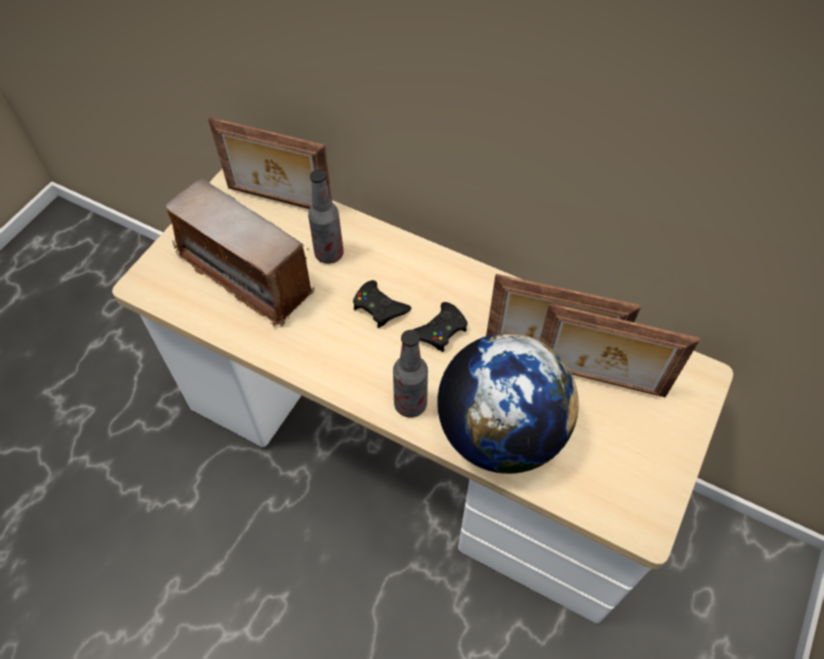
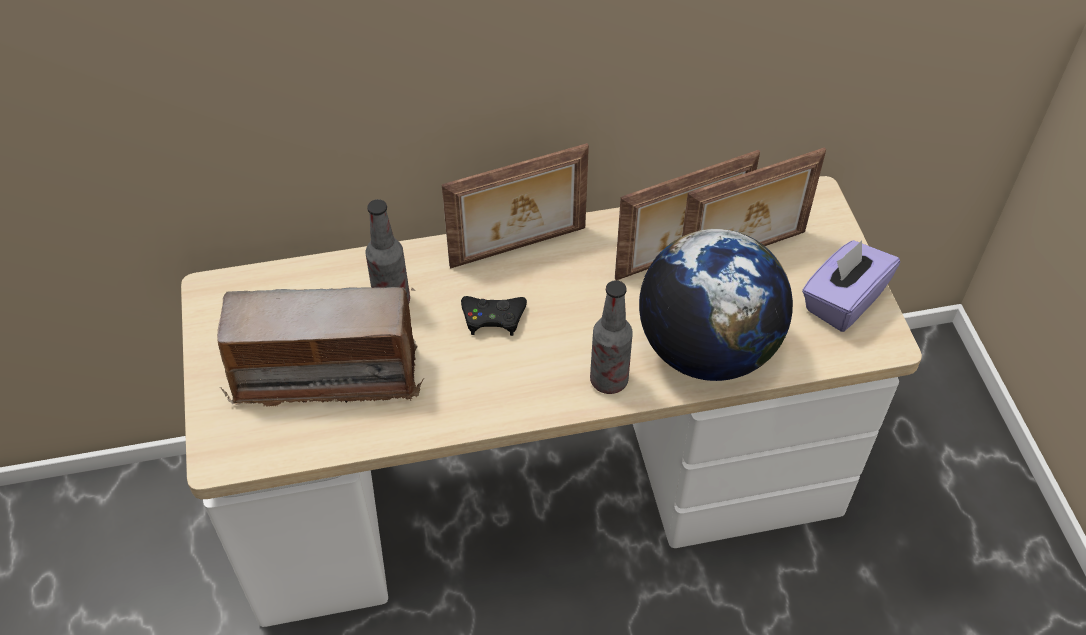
camera: 40 degrees left, 5 degrees down
(279, 202) = (285, 285): picture frame -> picture frame (519, 248)
(440, 330) = (570, 301): black game controller -> none
(642, 471) = (842, 301): none -> purple tissue box

